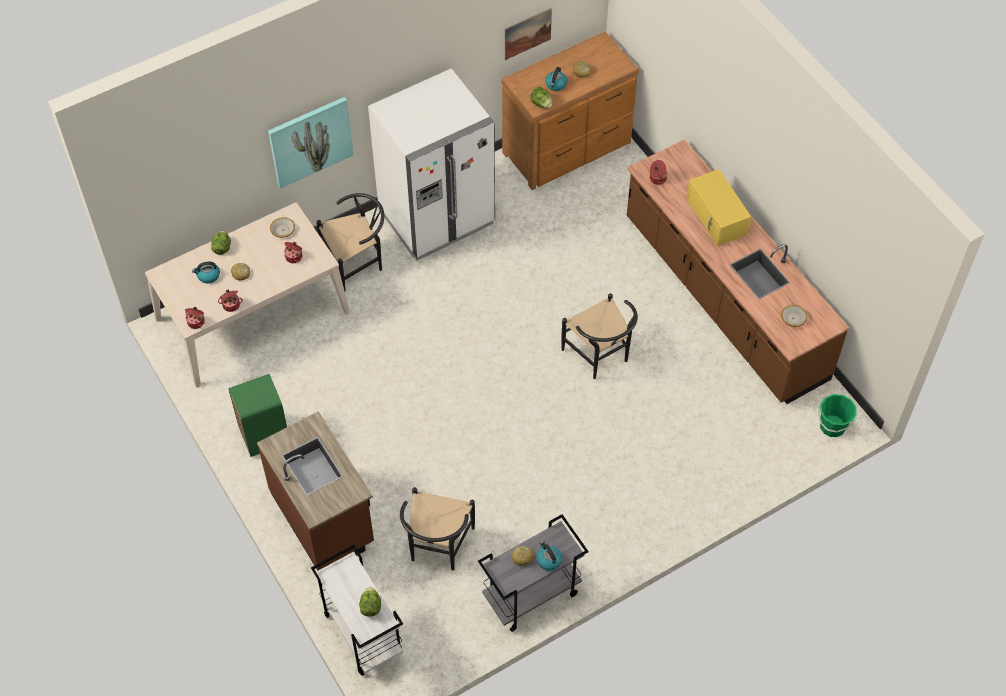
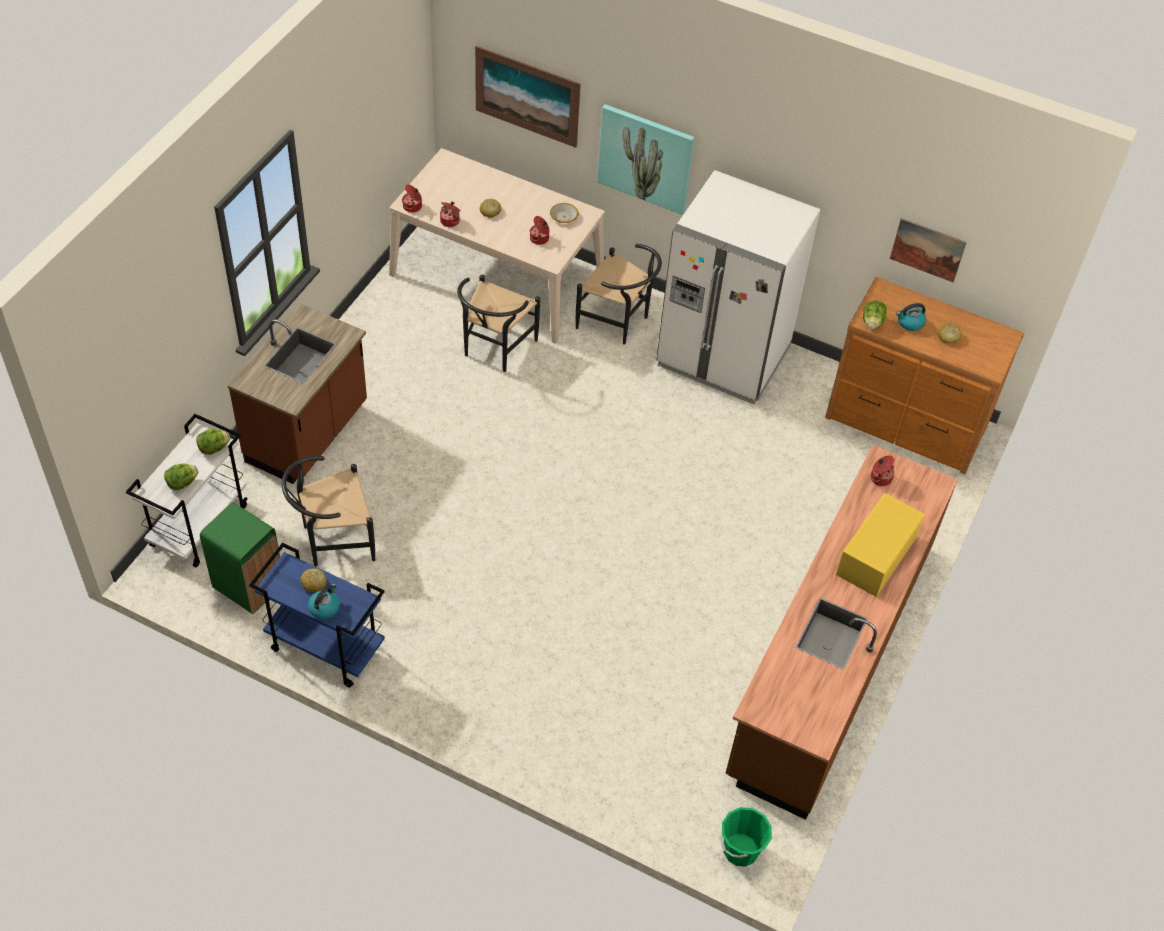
camera: 55 degrees right, 5 degrees down
(201, 176) = (527, 96): none -> picture
(208, 276) = (470, 190): kettle -> none
(222, 248) = (509, 185): lettuce -> lettuce (213, 448)
(264, 435) = (370, 347): green trash can -> green trash can (249, 585)
(531, 596) = (324, 648): grey cart -> blue cart
(600, 357) = (662, 574): black chair -> black chair (494, 349)
(793, 318) = (795, 694): bowl -> none

